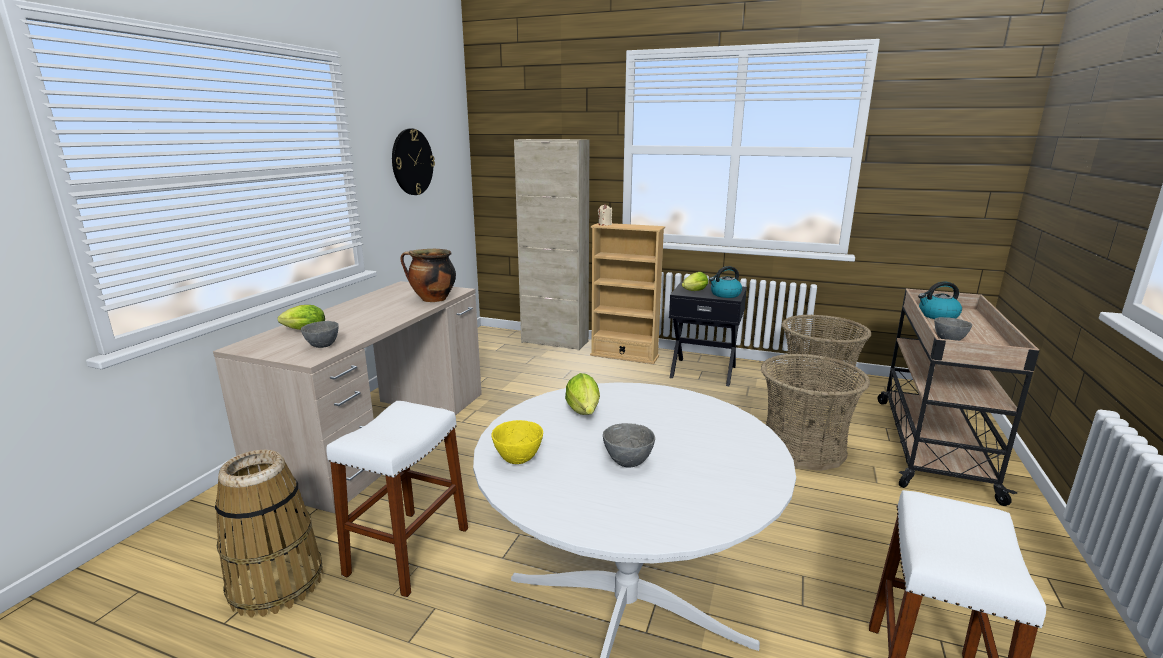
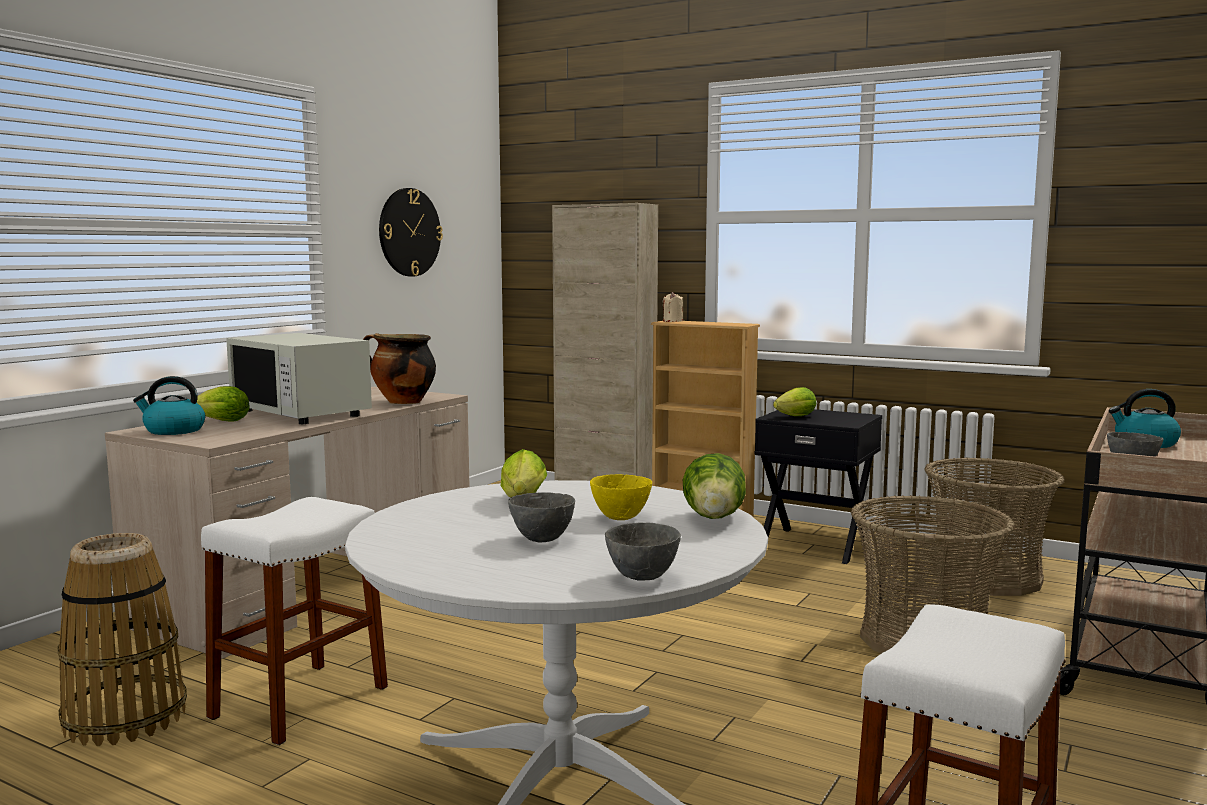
camera: 10 degrees right, 10 degrees down
(323, 346) = (236, 433): grey bowl -> grey bowl (644, 577)
(362, 317) = (301, 413): none -> white microwave
(517, 459) = (406, 529): yellow bowl -> yellow bowl (619, 517)
(725, 295) = (839, 421): kettle -> kettle (173, 431)
(735, 425) = (714, 519): none -> lettuce

